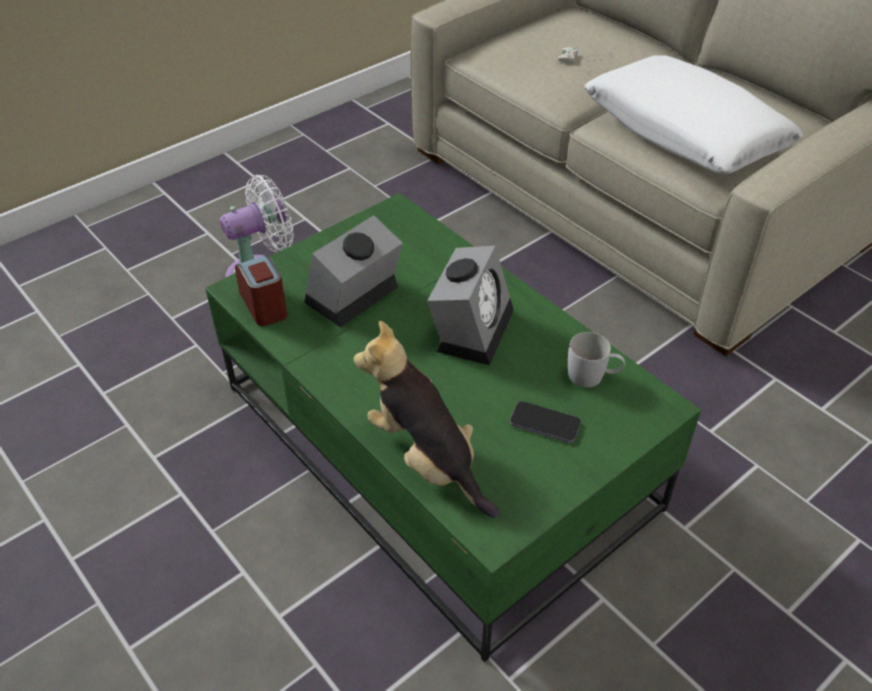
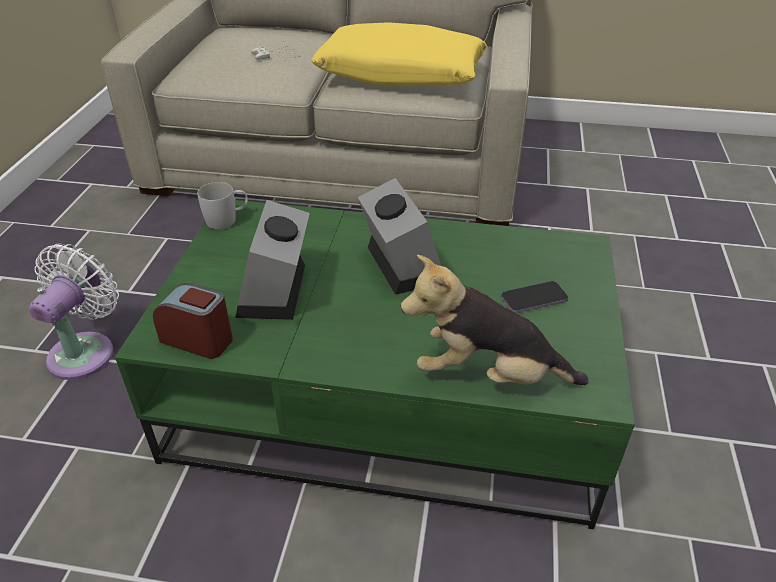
camera: 40 degrees left, 5 degrees down
(593, 376) = (523, 251): white mug -> white mug (227, 220)
(684, 132) = (401, 73): white pillow -> yellow pillow

